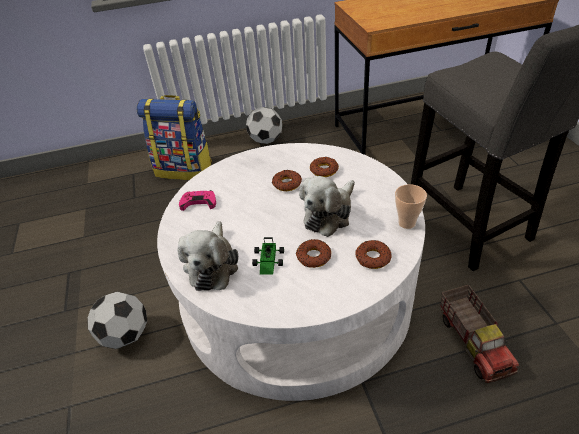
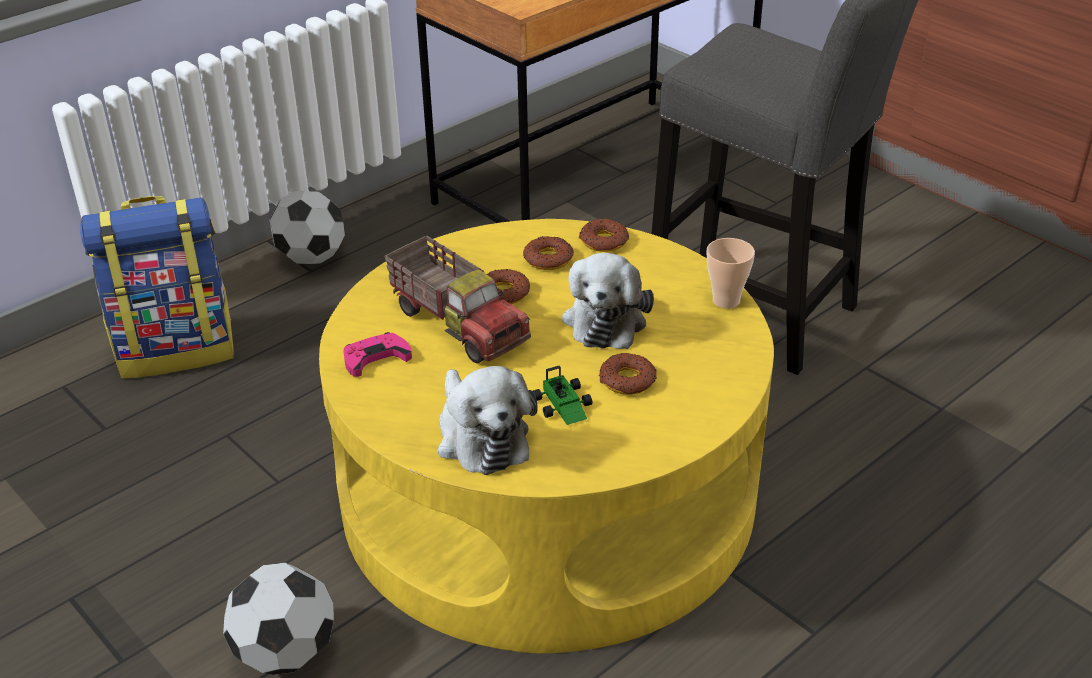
camera: 30 degrees left, 5 degrees down
(296, 293) = (548, 488): white coffee table -> yellow coffee table
(372, 258) = (711, 357): donut -> donut (603, 241)
(474, 342) = (851, 468): toy truck -> toy truck (459, 324)

